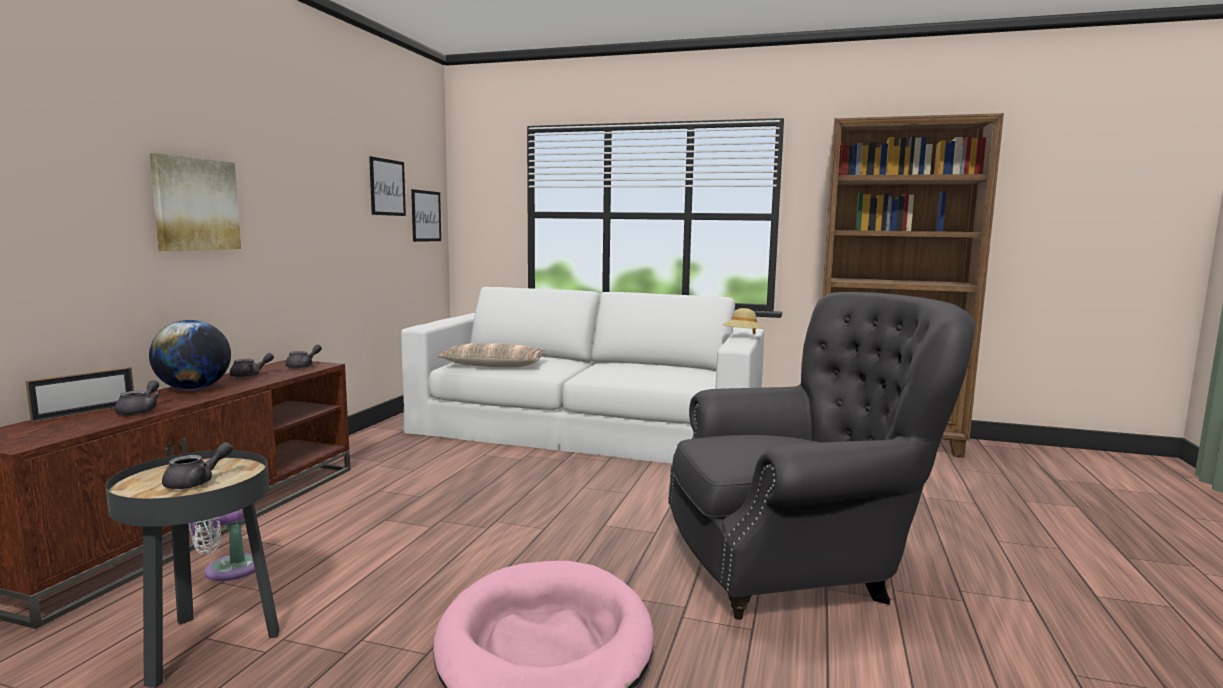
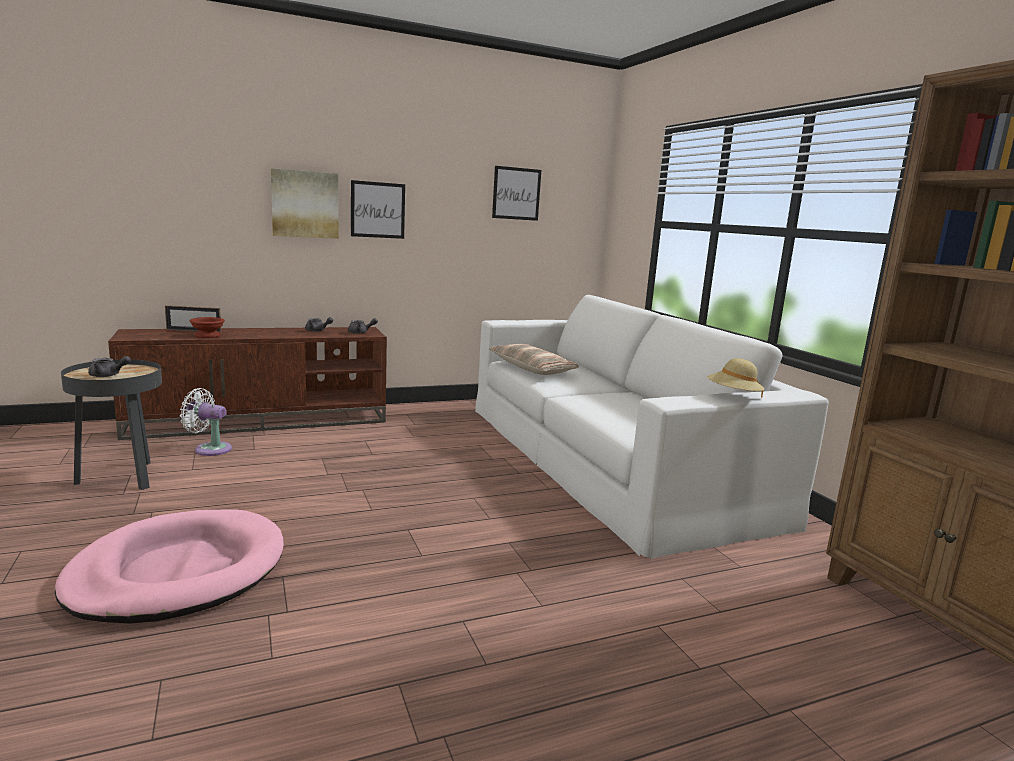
camera: 50 degrees right, 5 degrees up
(140, 411) = (208, 335): grey teapot -> brown bowl
(194, 389) = (268, 331): globe -> none
(426, 216) = (569, 221): picture -> picture (378, 210)
(798, 565) = (438, 651): grey armchair -> none

